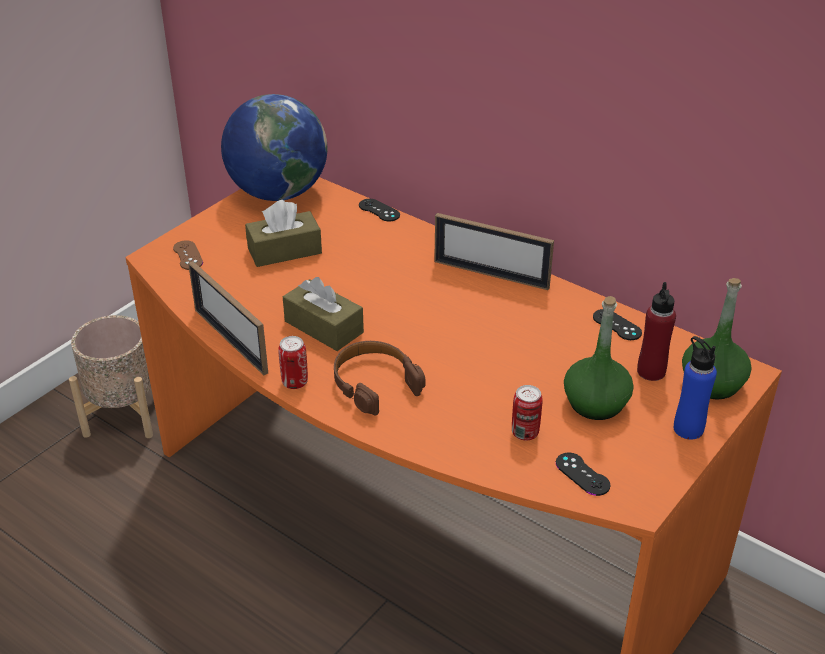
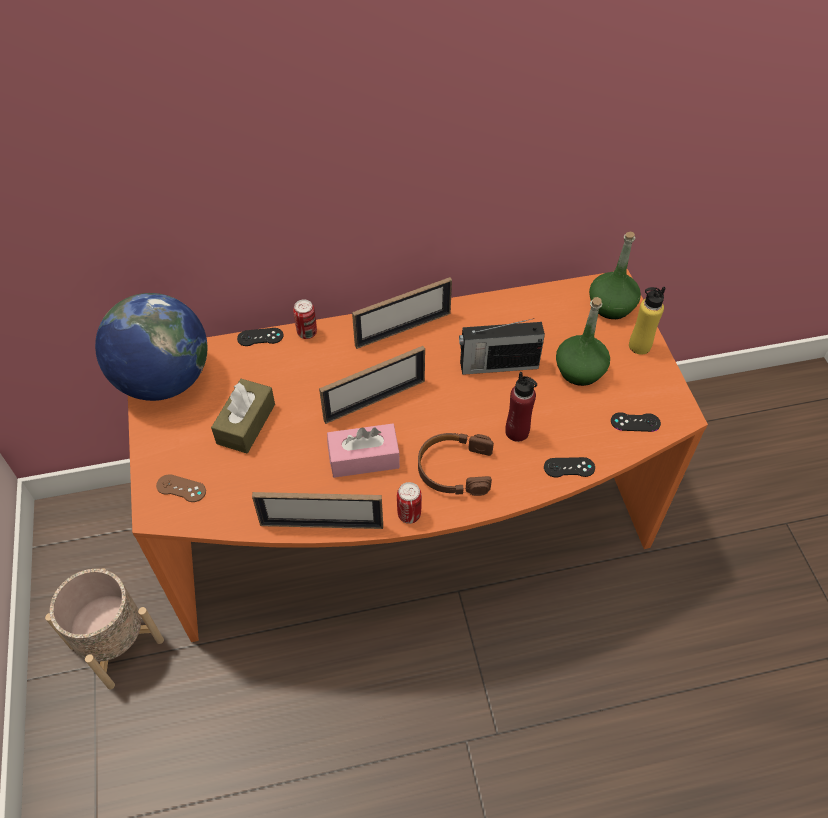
camera: 50 degrees left, 15 degrees up
(324, 327) = (364, 458): brown tissue box -> pink tissue box
(392, 300) = (374, 400): none -> picture frame
(525, 433) = (575, 423): can -> can (307, 333)
(527, 348) = (497, 365): none -> radio
(617, 325) = (518, 307): black game controller -> black game controller (569, 467)
(651, 371) = (575, 324): red bottle -> red bottle (517, 432)
(688, 429) = (639, 346): blue bottle -> yellow bottle

